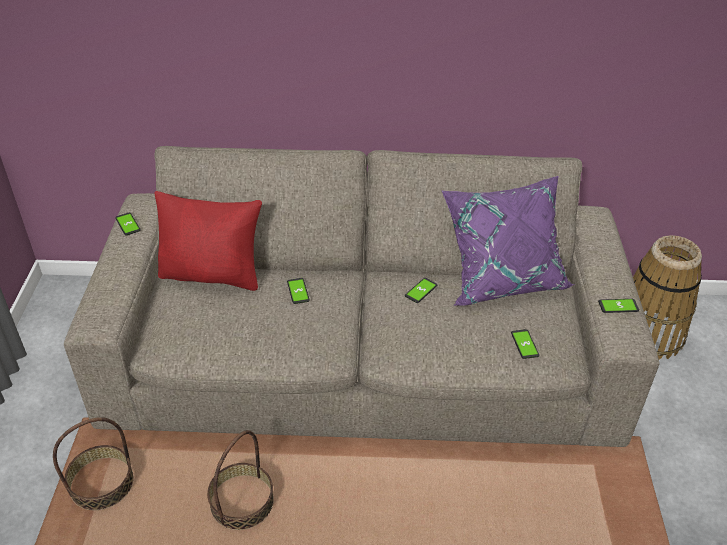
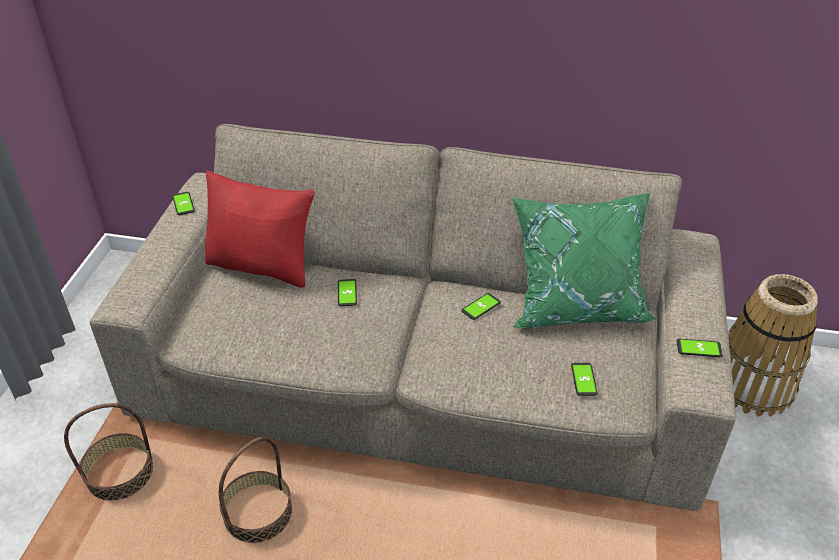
camera: 10 degrees right, 0 degrees up
(502, 279) = (576, 303): purple pillow -> green pillow

